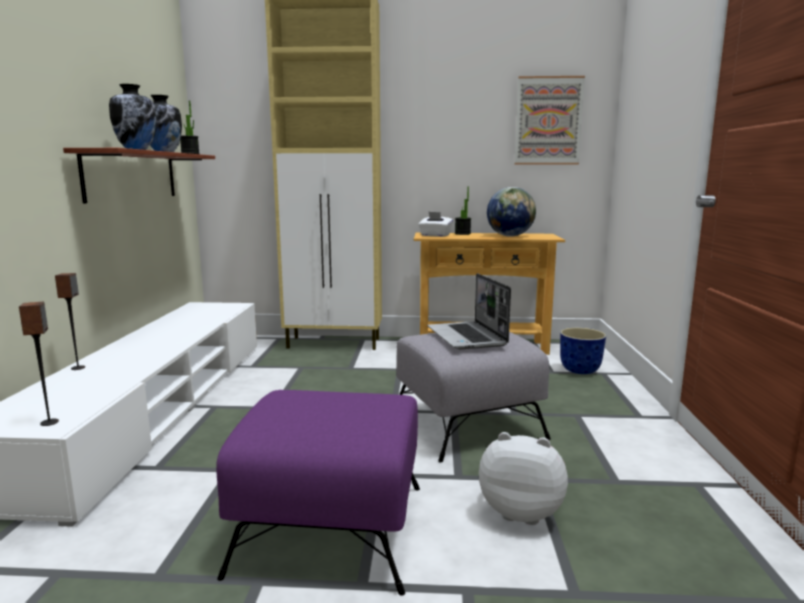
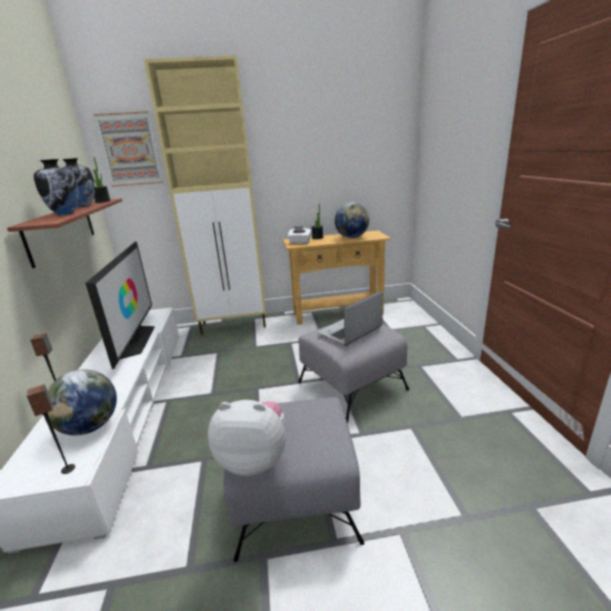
camera: 10 degrees left, 10 degrees up
(95, 392) = (90, 427): none -> globe
(192, 326) = (135, 340): none -> television
(329, 527) = (294, 497): purple ottoman -> grey ottoman
(467, 337) = (350, 331): laptop -> laptop turned 75 degrees clockwise
(521, 511) = (412, 456): plush toy -> plush toy (254, 459)
(548, 121) = (370, 149): picture -> picture (130, 149)
(580, 370) = (407, 325): planter -> none

